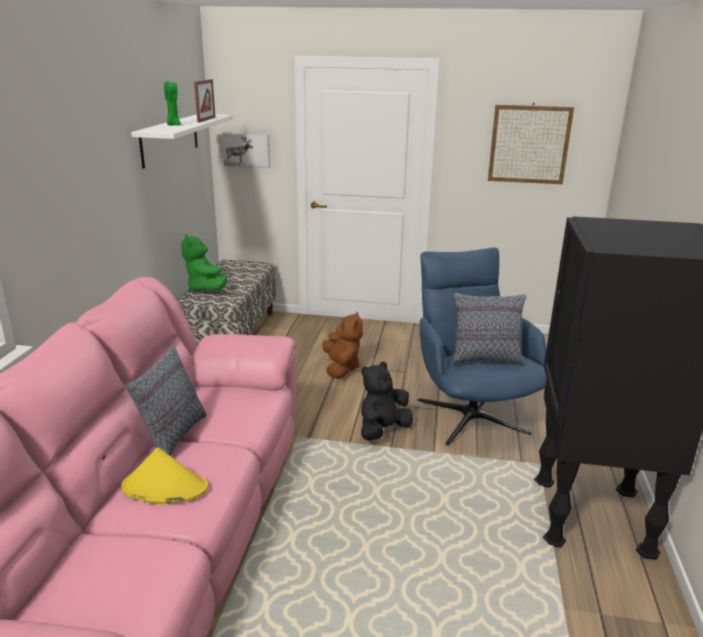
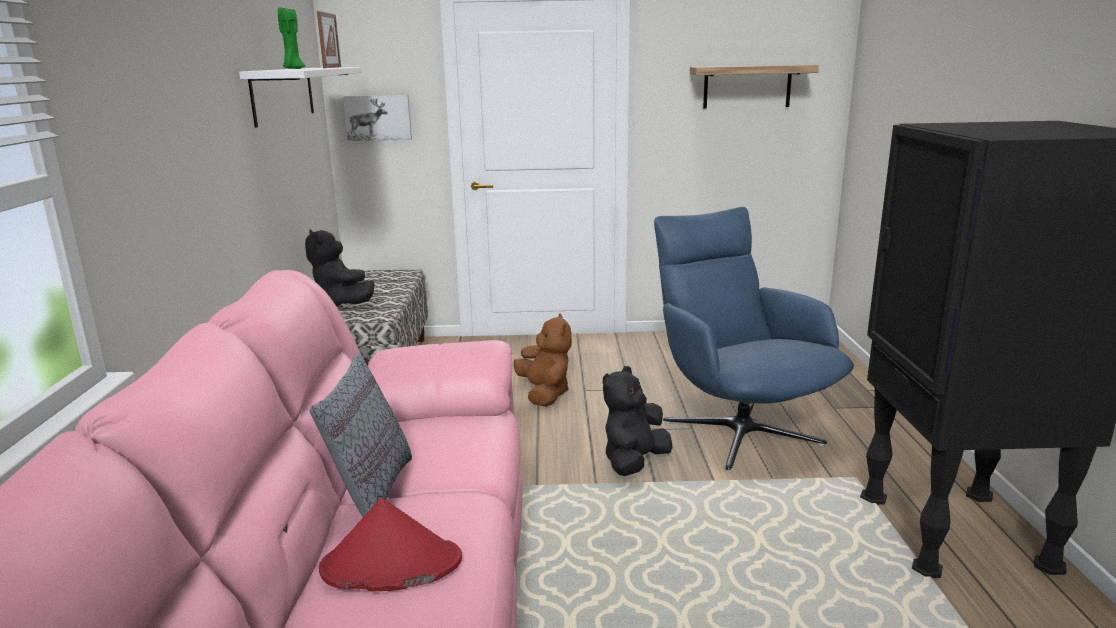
camera: 10 degrees left, 5 degrees down
(164, 487) = (390, 565): yellow hat -> red hat
(205, 289) = (341, 304): green plush toy -> black plush toy
(485, 360) = (764, 348): grey pillow -> none
(529, 143) = (747, 86): picture -> shelf

